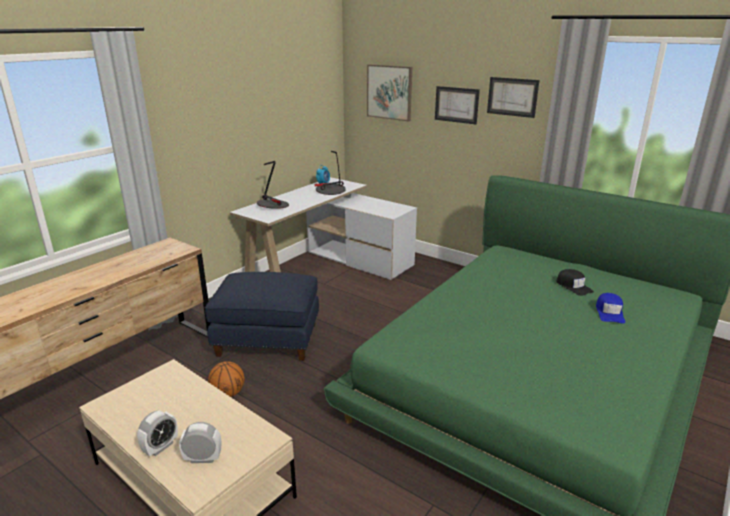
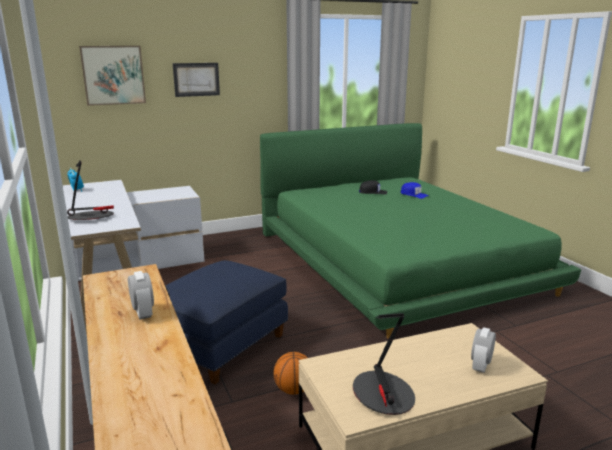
camera: 60 degrees left, 5 degrees down
(161, 447) = (453, 385): alarm clock -> alarm clock (143, 313)
(330, 190) = (104, 192): table lamp -> table lamp (383, 395)
(512, 97) = (248, 66): picture -> none

